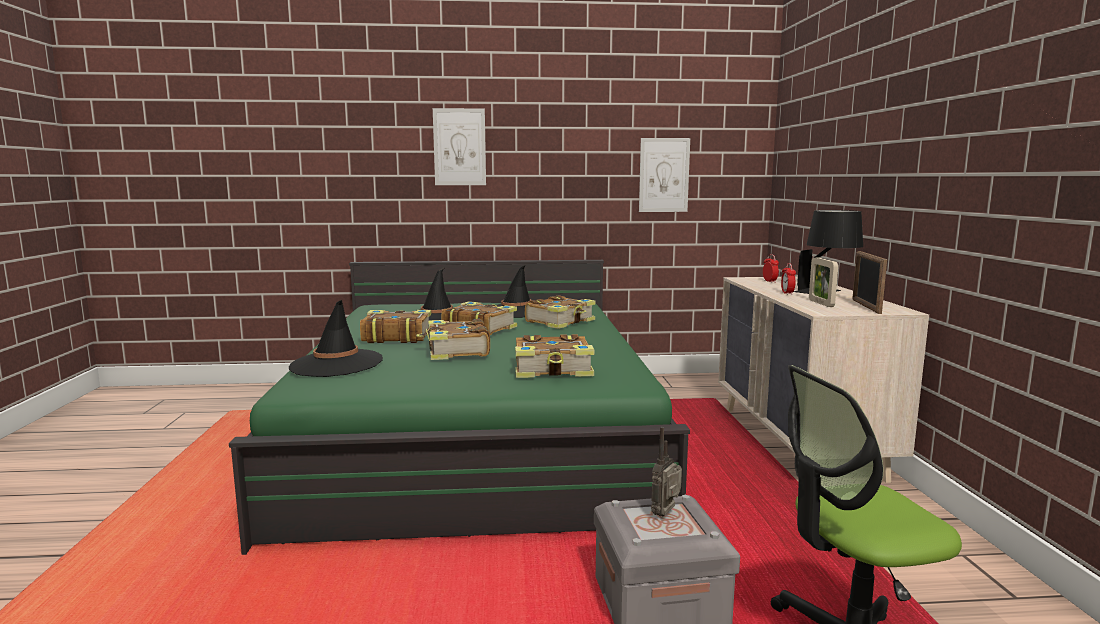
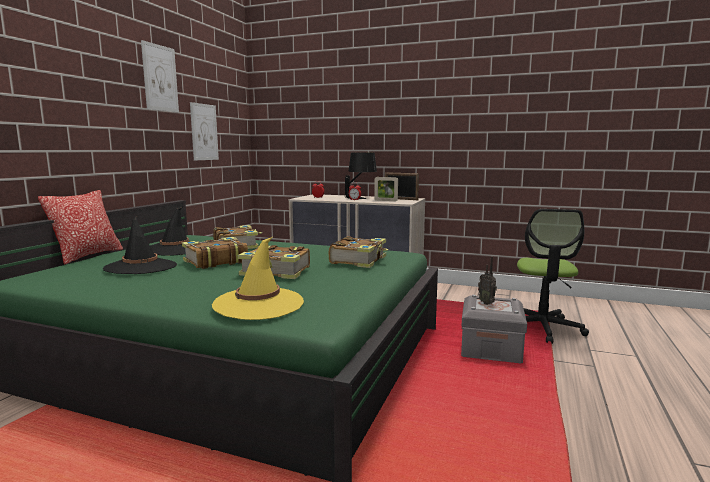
camera: 65 degrees left, 0 degrees up
(336, 364) = (259, 304): black hat -> yellow hat
(396, 337) = (188, 282): book -> none
(459, 147) = (57, 94): picture -> picture (160, 78)
(463, 301) = (87, 256): none -> pillow

